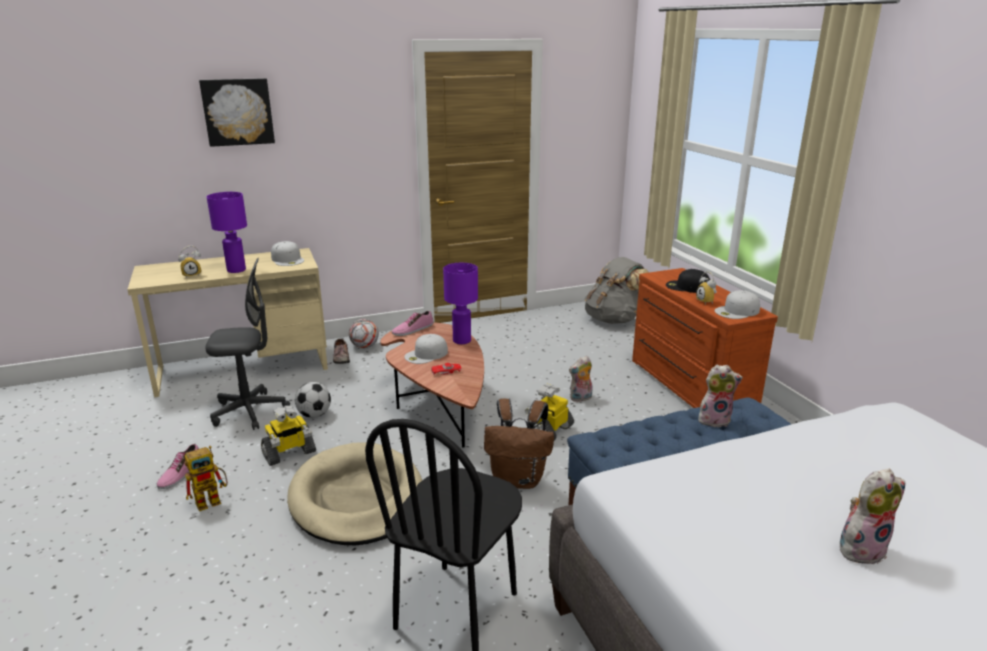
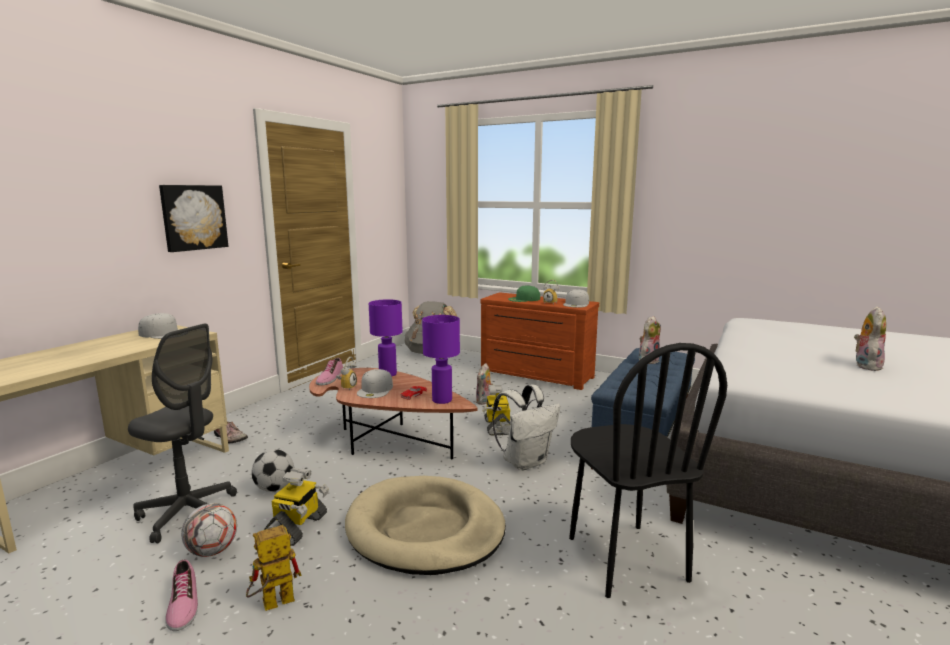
camera: 40 degrees left, 10 degrees down
(192, 275) = (54, 364): alarm clock -> alarm clock (347, 387)
(213, 500) = (271, 605): toy robot -> toy robot turned 135 degrees counterclockwise
(236, 270) = (113, 350): purple table lamp -> purple table lamp (441, 400)
(238, 112) = (76, 163): picture -> picture (193, 217)
(250, 411) = (188, 514): grey office chair -> grey office chair turned 75 degrees clockwise
(365, 346) = (242, 423): football -> football (212, 551)
(519, 479) = (525, 462): brown backpack -> white backpack
(687, 287) = (524, 299): black cap -> green cap

